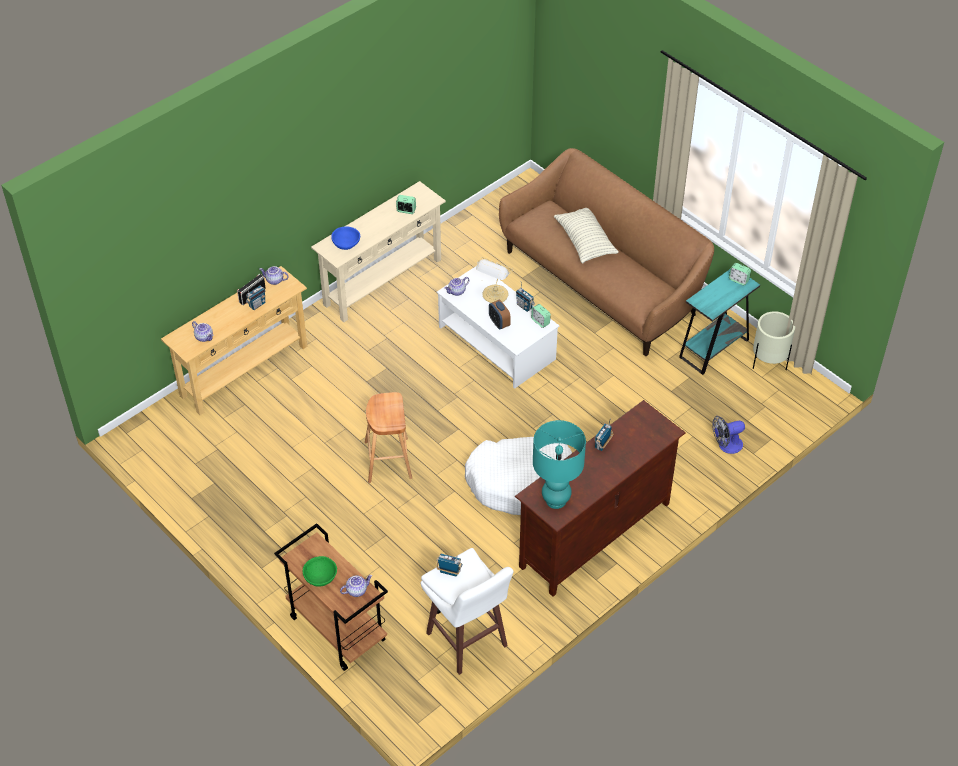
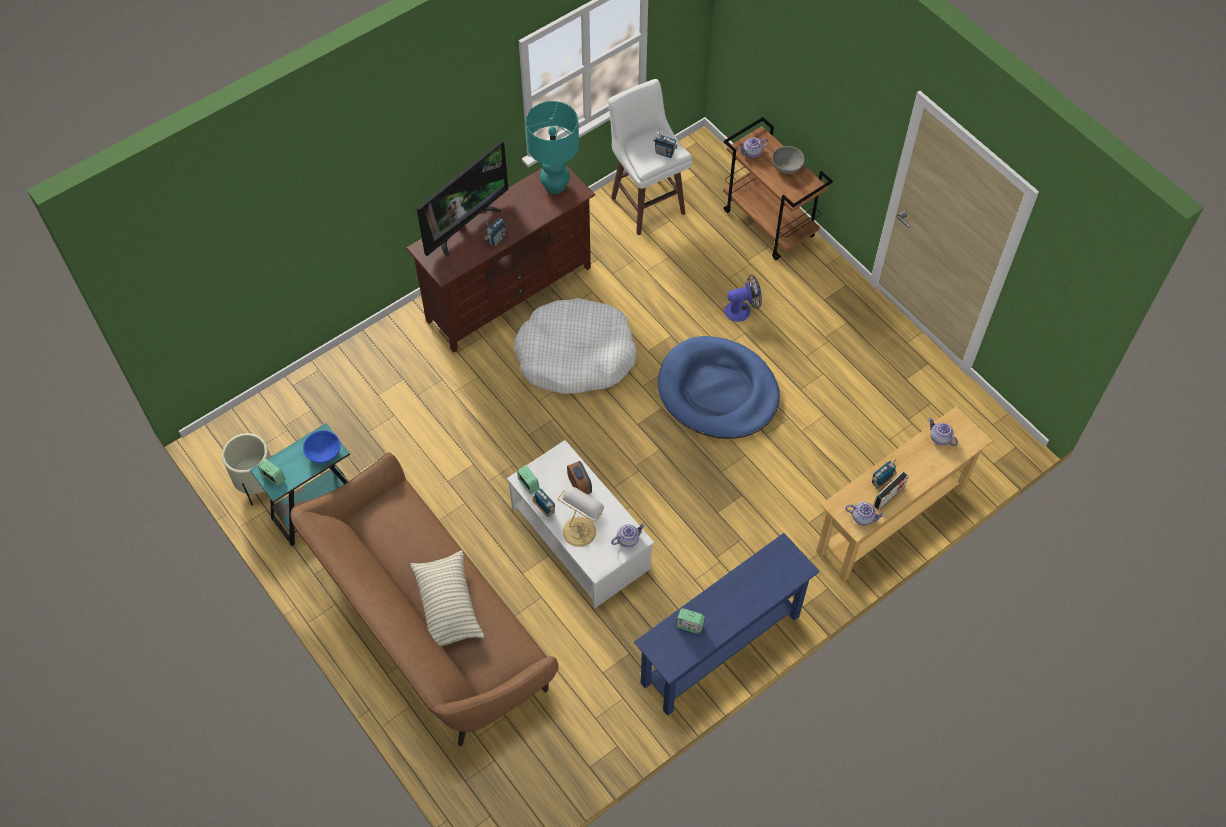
camera: 175 degrees left, 10 degrees up
(320, 577) = (787, 167): green bowl -> grey bowl
(346, 244) = (772, 570): blue bowl -> blue bowl (324, 452)
(382, 282) = (721, 650): beige console table -> blue console table
(388, 460) = (717, 391): brown stool -> blue dog bed
(636, 455) = (464, 225): none -> television
(726, 445) = (345, 381): fan -> fan (742, 310)

